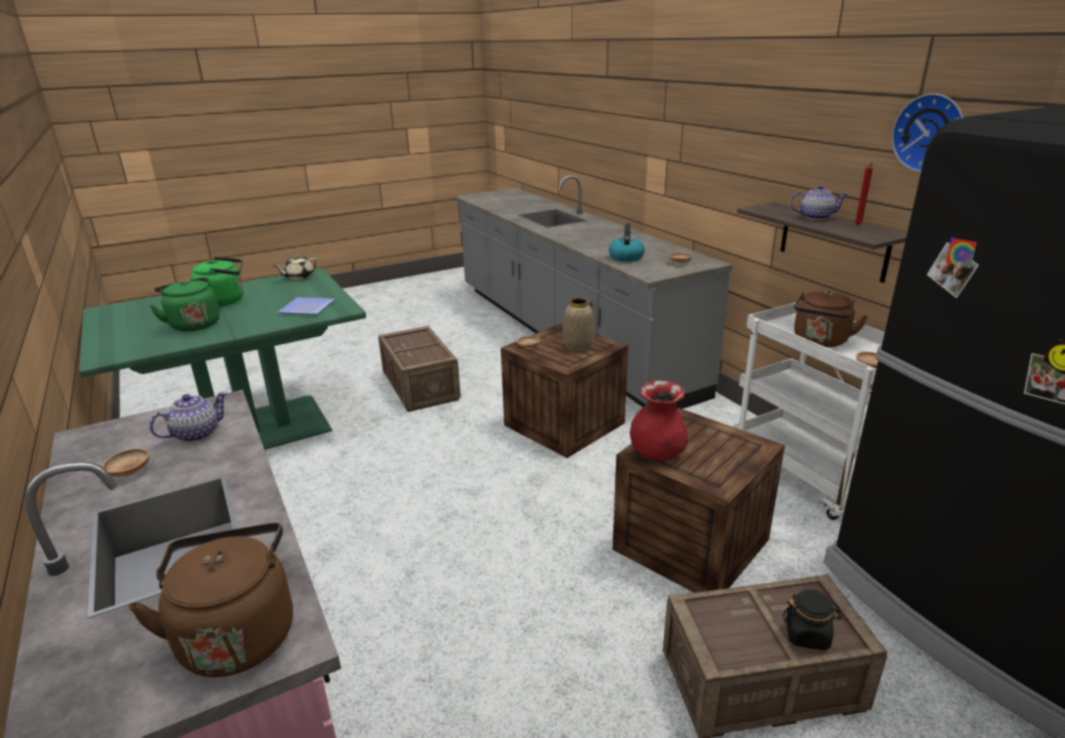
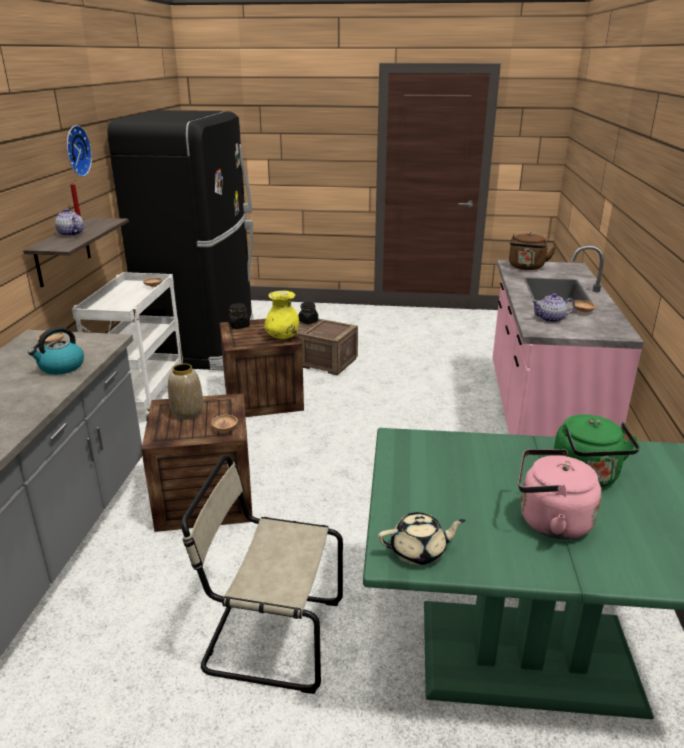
camera: 145 degrees left, 0 degrees up
(225, 301) = (549, 522): green kettle -> pink kettle
(305, 309) = (442, 456): plate -> none
(421, 386) = (268, 636): crate -> beige chair
(657, 454) = (283, 337): red vase -> yellow vase
(748, 449) = (239, 326): none -> black jar
(820, 341) = (130, 300): brown kettle -> none

